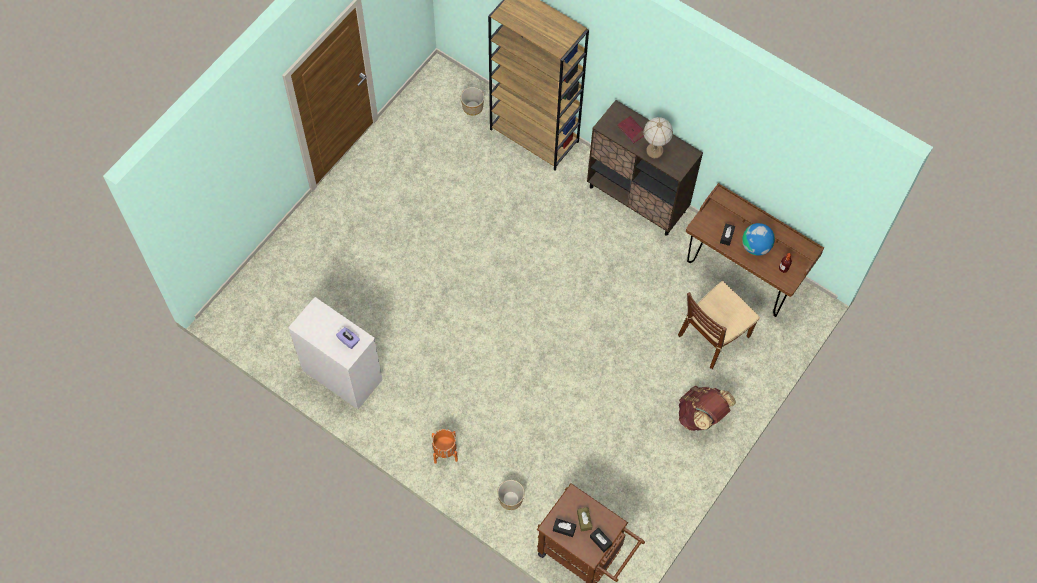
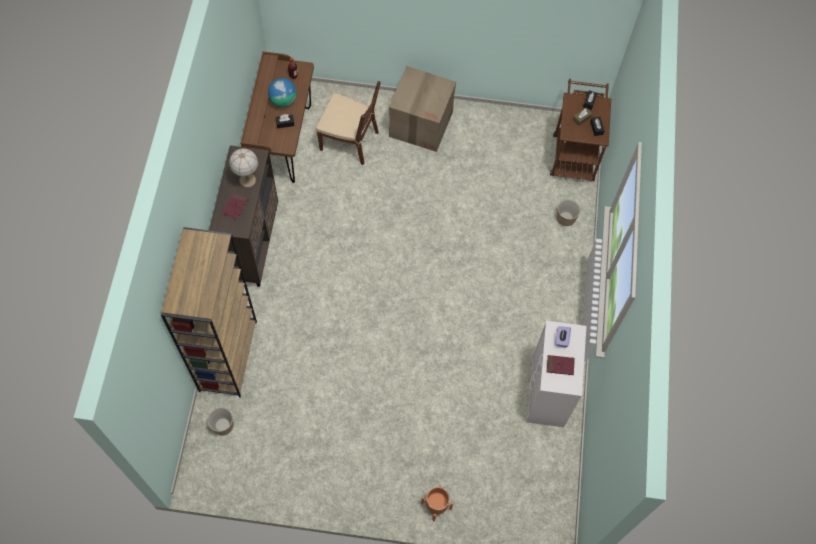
camera: 120 degrees left, 0 degrees up
(325, 325) = (560, 365): none -> red book
(445, 451) = (559, 281): orange planter -> orange planter (436, 506)
(701, 416) = (421, 123): brown backpack -> cardboard box

